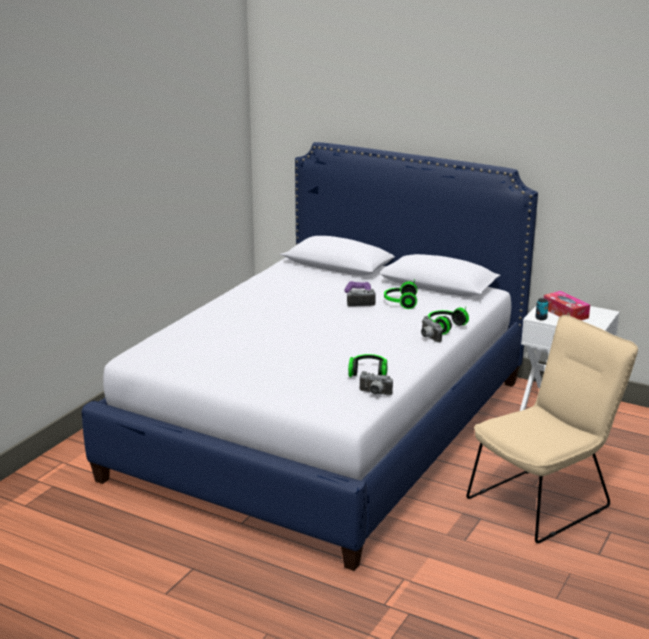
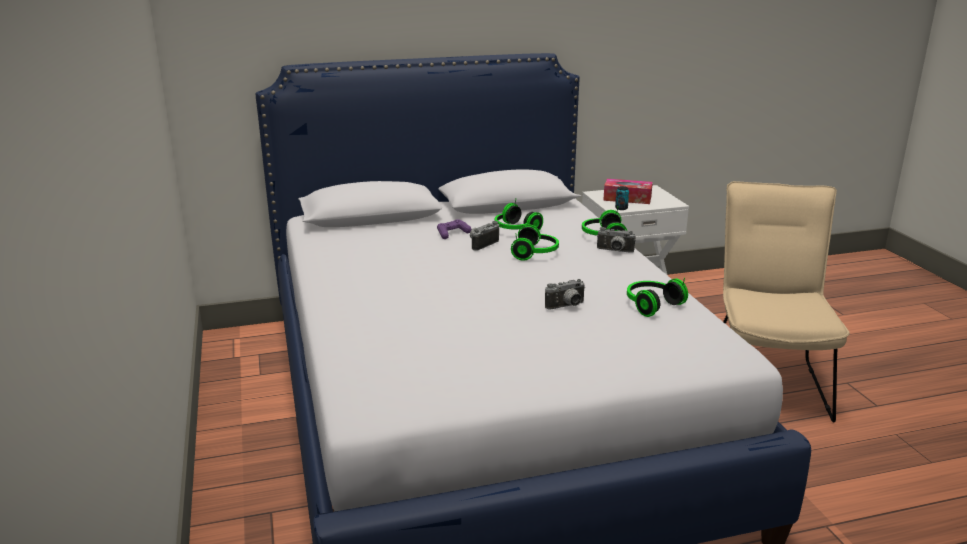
camera: 45 degrees left, 0 degrees up
(374, 393) = (706, 322): camera -> camera (567, 307)
(377, 320) = (536, 253): none -> headphones

